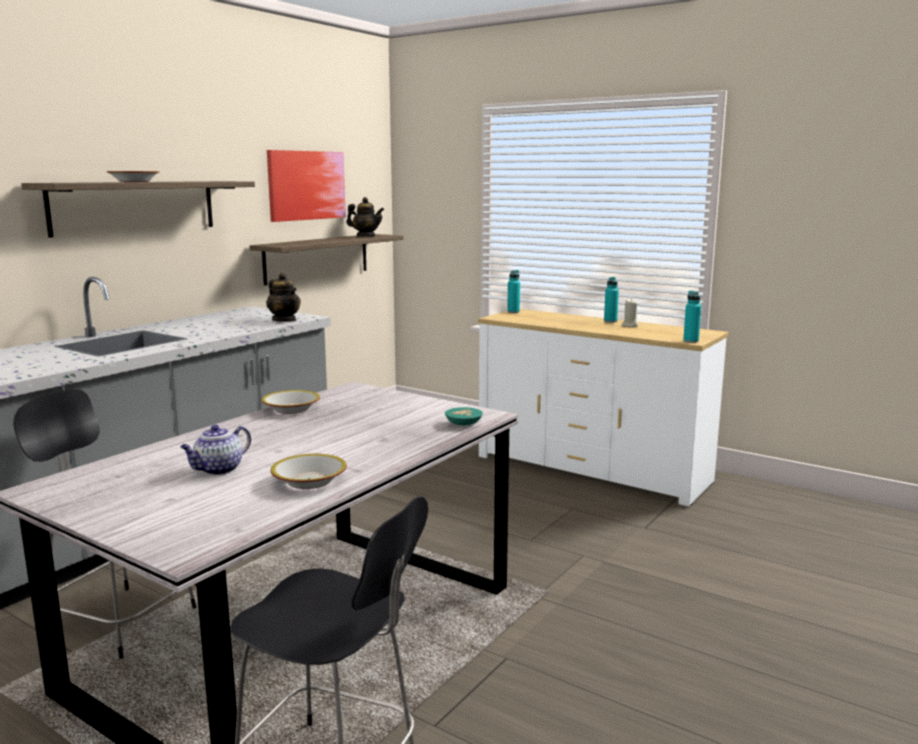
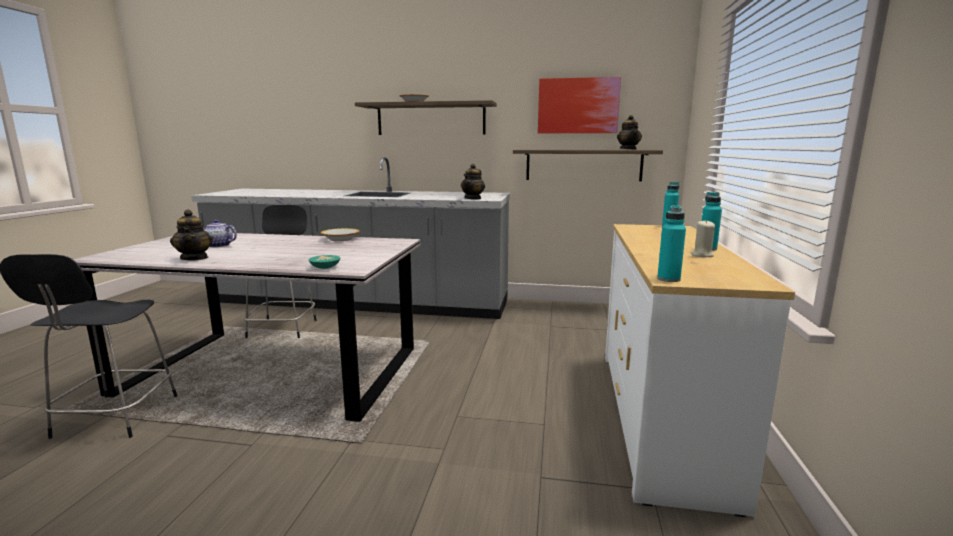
camera: 65 degrees right, 0 degrees up
(309, 481) = (195, 258): bowl -> teapot

